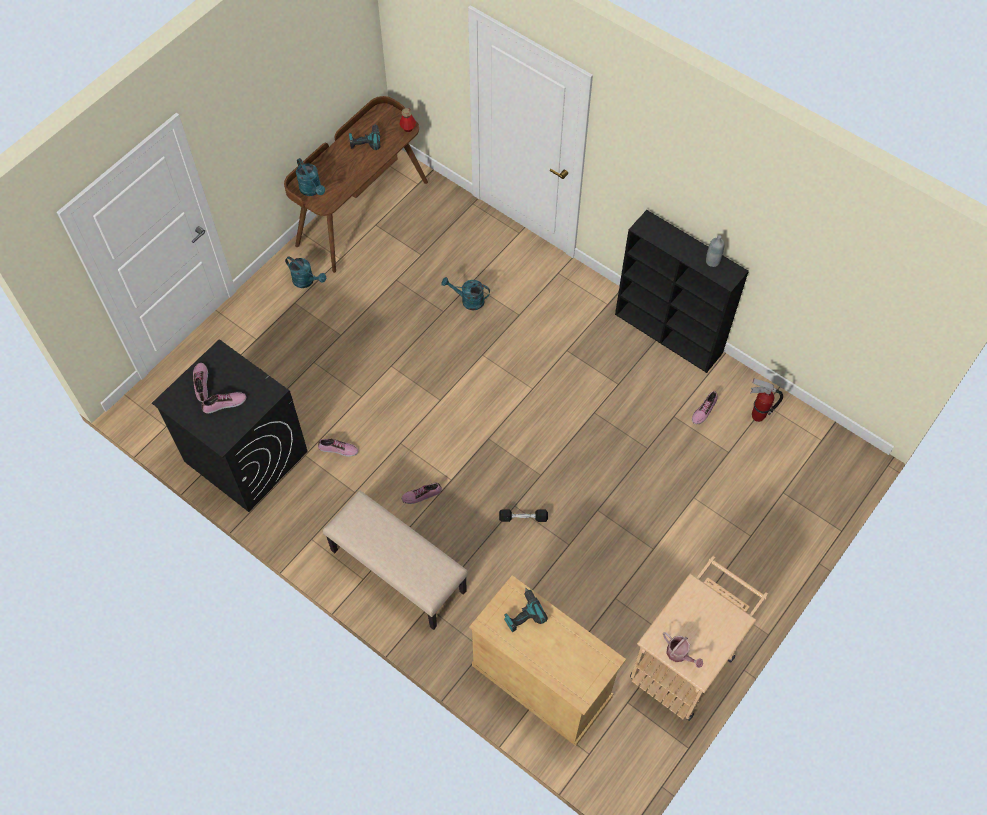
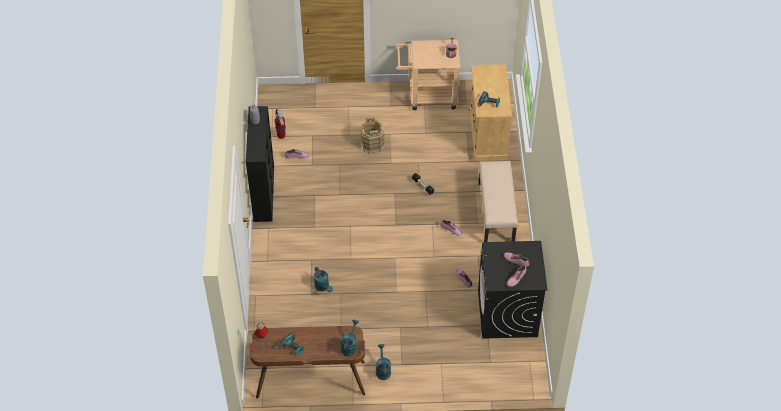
camera: 130 degrees left, 10 degrees down
(650, 513) = (372, 144): none -> brown bucket

